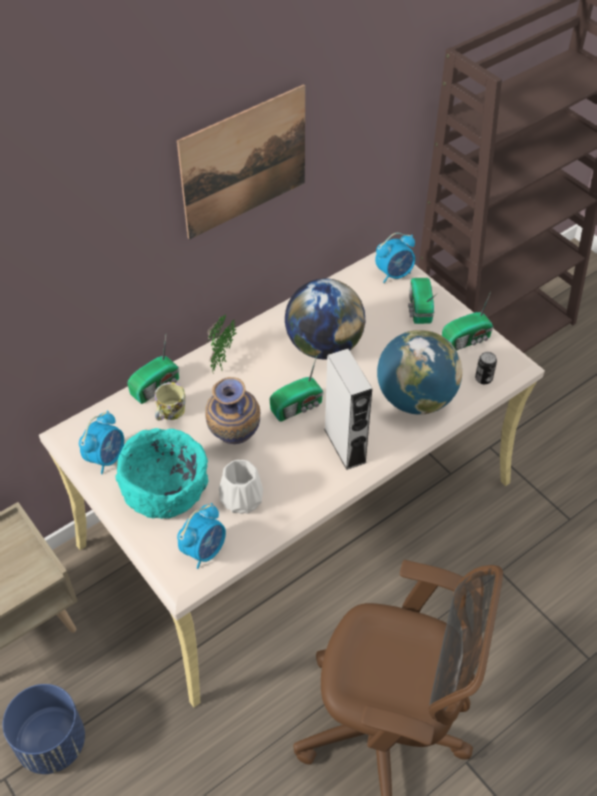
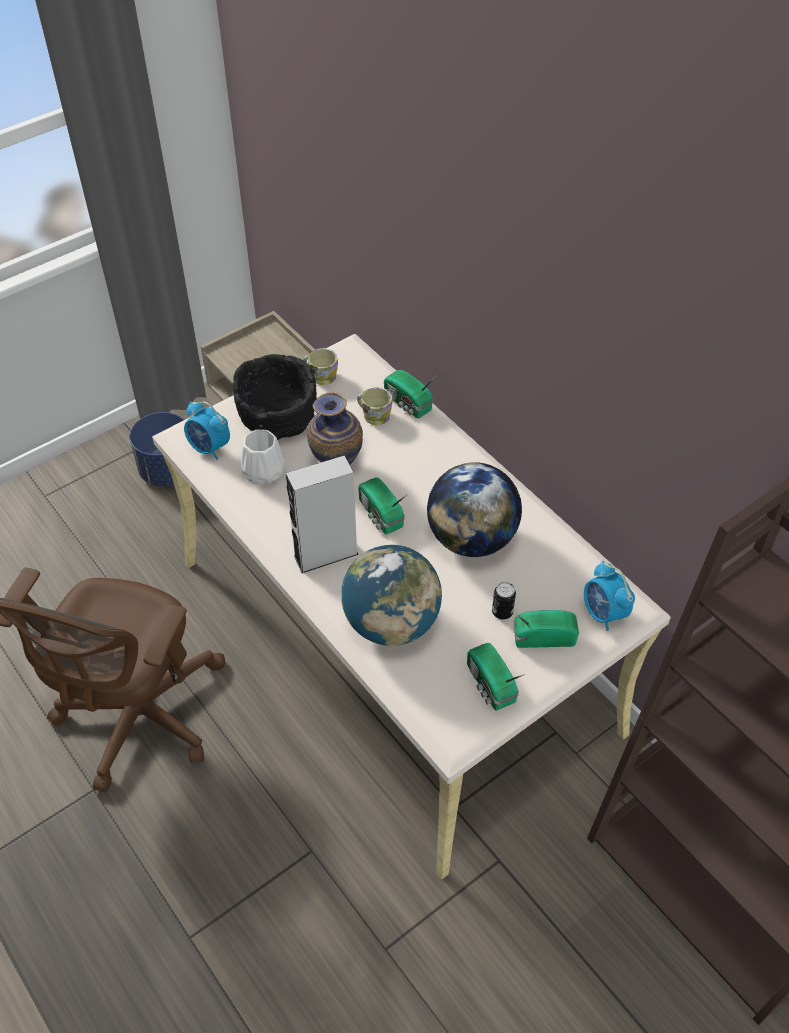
camera: 90 degrees right, 0 degrees up
(106, 457) = (320, 375): alarm clock -> mug
(165, 491) = (279, 418): turquoise bowl -> black bowl
(220, 360) = (445, 450): potted plant -> none
(244, 162) = (552, 316): picture -> none
(483, 378) = (424, 697): can -> can (502, 612)

